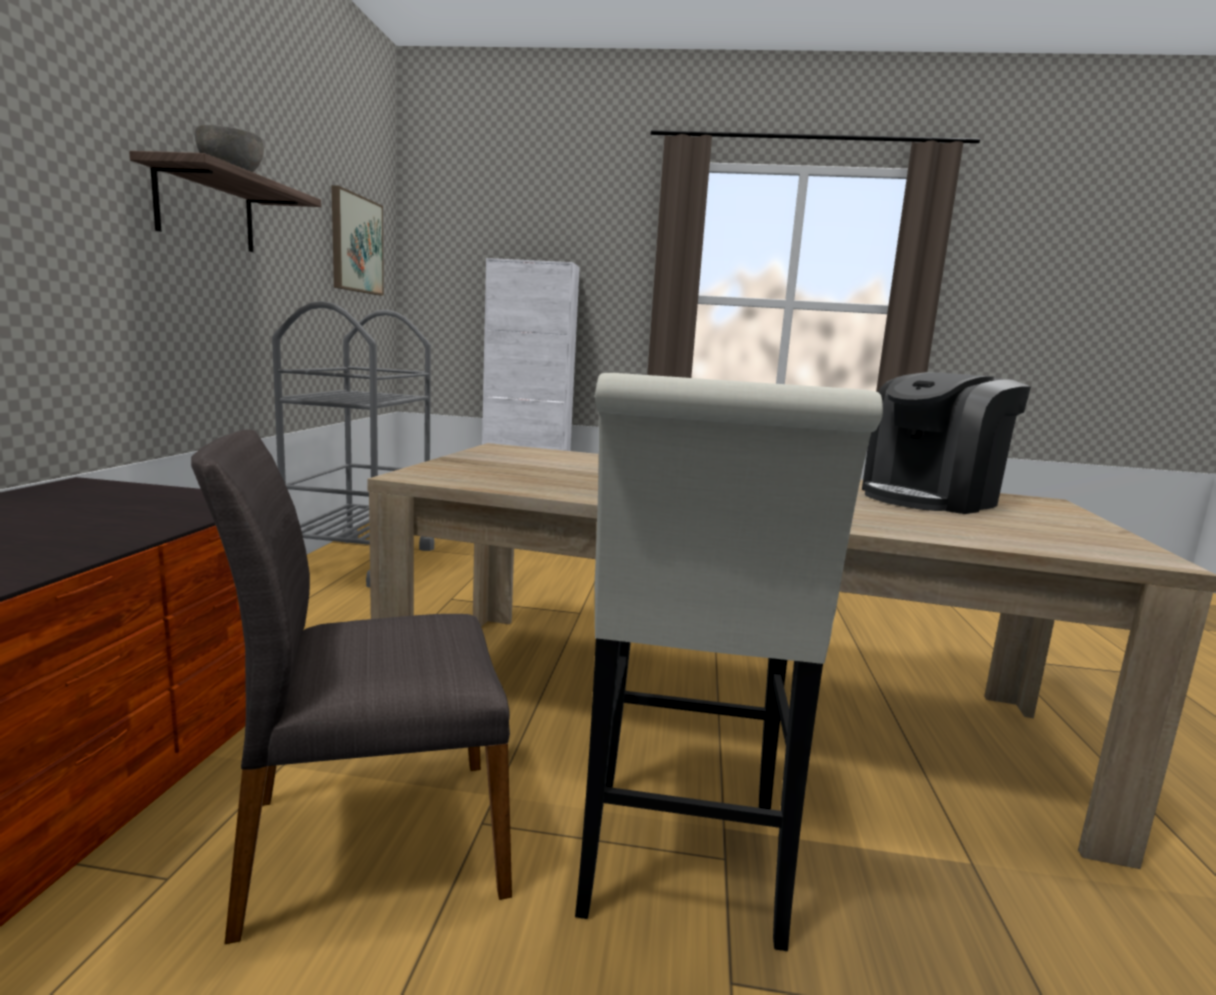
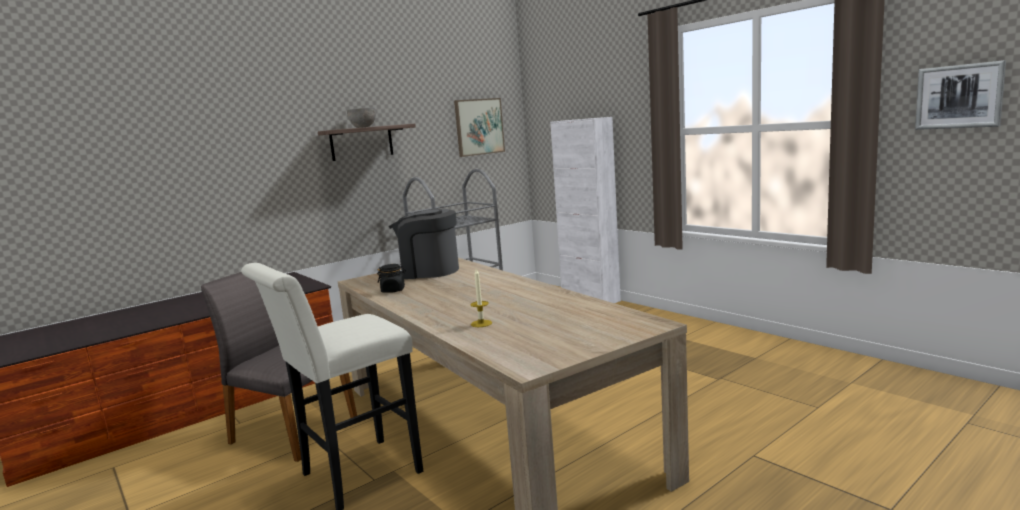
camera: 45 degrees right, 0 degrees up
(558, 486) = (393, 290): none -> black jar
(882, 517) = (481, 323): none -> candle
(930, 498) = (569, 314): coffee machine -> coffee machine (428, 271)
(997, 294) = (959, 96): none -> picture

